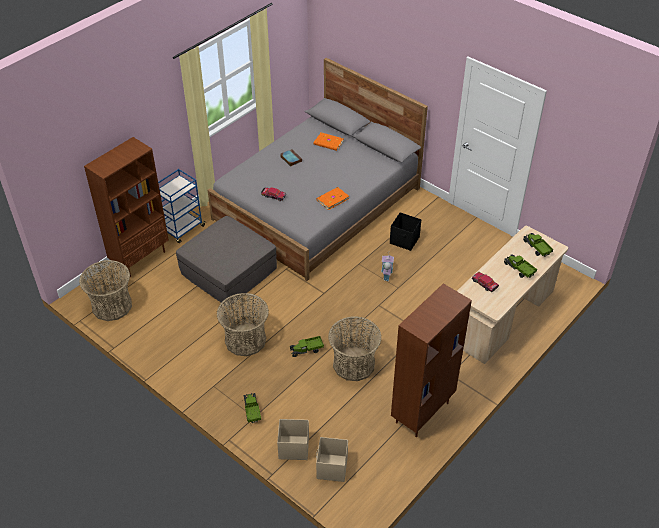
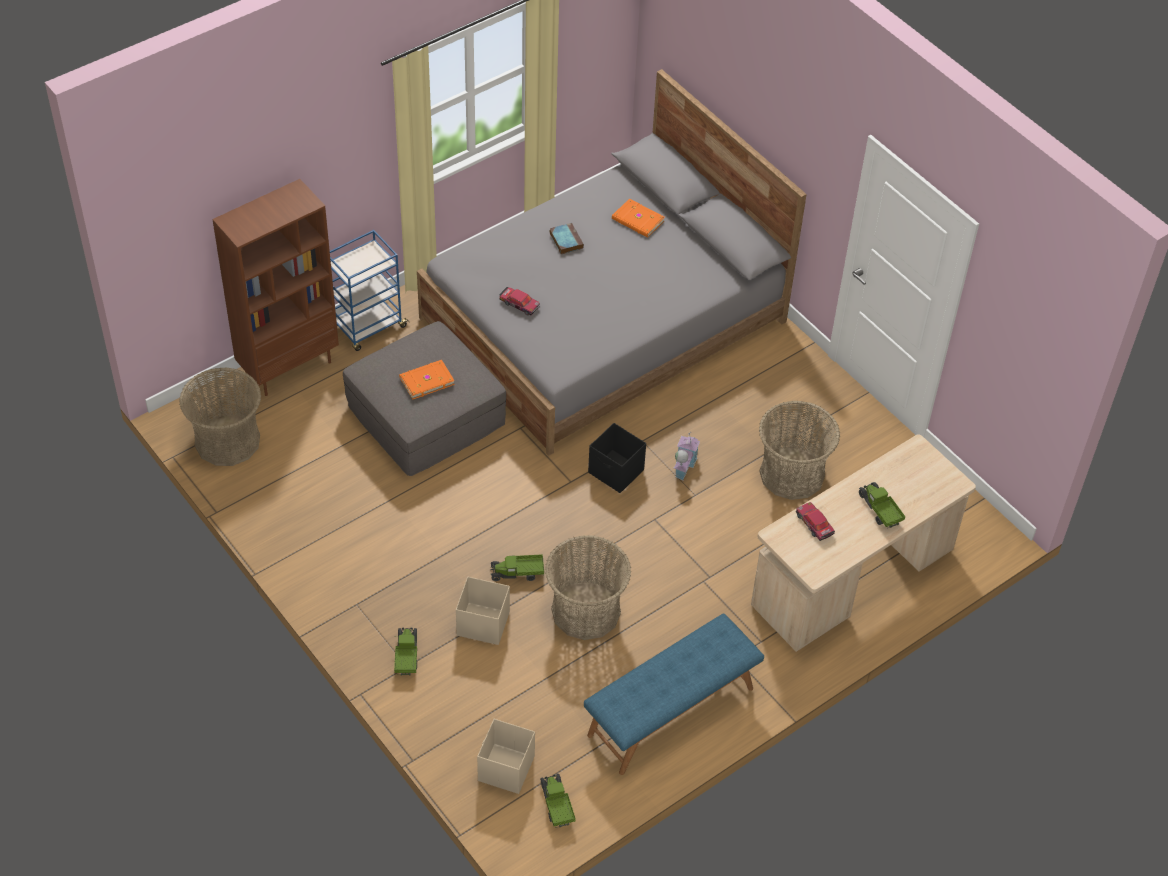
camera: 10 degrees right, 5 degrees up
(245, 340) = (424, 538): basket -> basket (791, 474)
(293, 448) = (455, 726): beige storage box -> beige storage box (482, 623)
(332, 199) = (614, 327): orange book -> orange book (426, 380)
(404, 240) = (732, 413): black storage box -> black storage box (616, 472)
(422, 413) = (671, 712): brown bookcase -> blue bench
(536, 248) = (922, 478): toy truck -> toy truck (556, 805)

